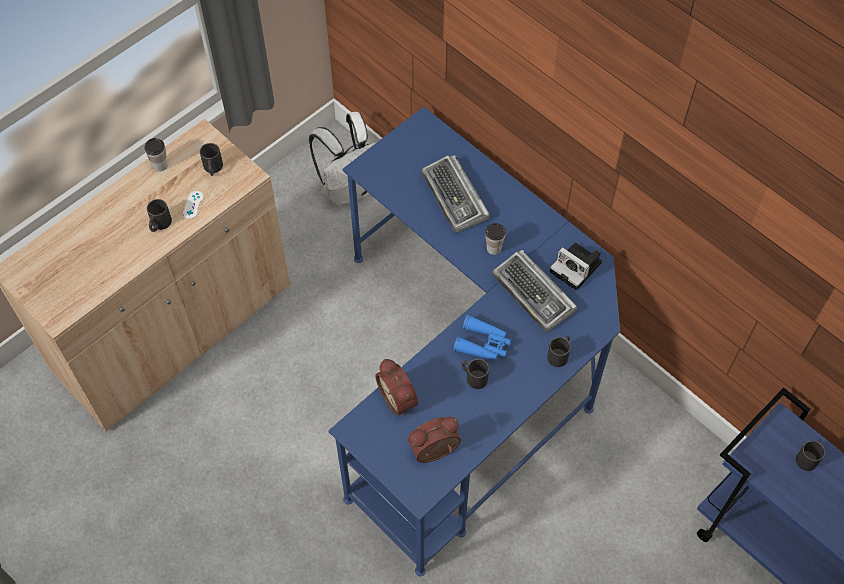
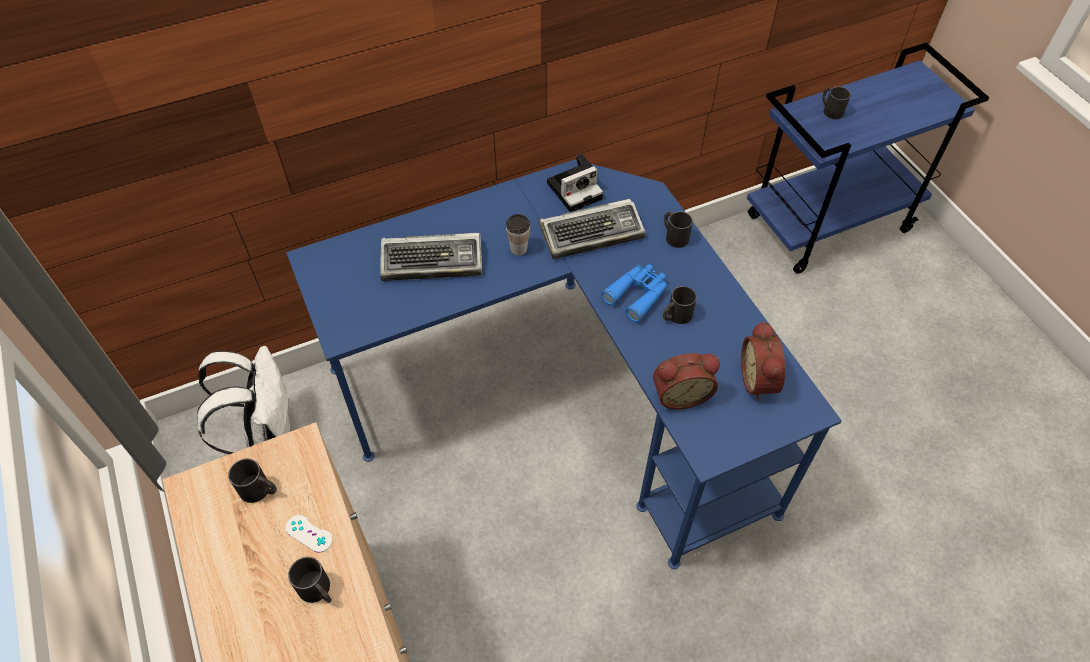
camera: 70 degrees left, 5 degrees down
(160, 165) = (210, 563): cup -> none

